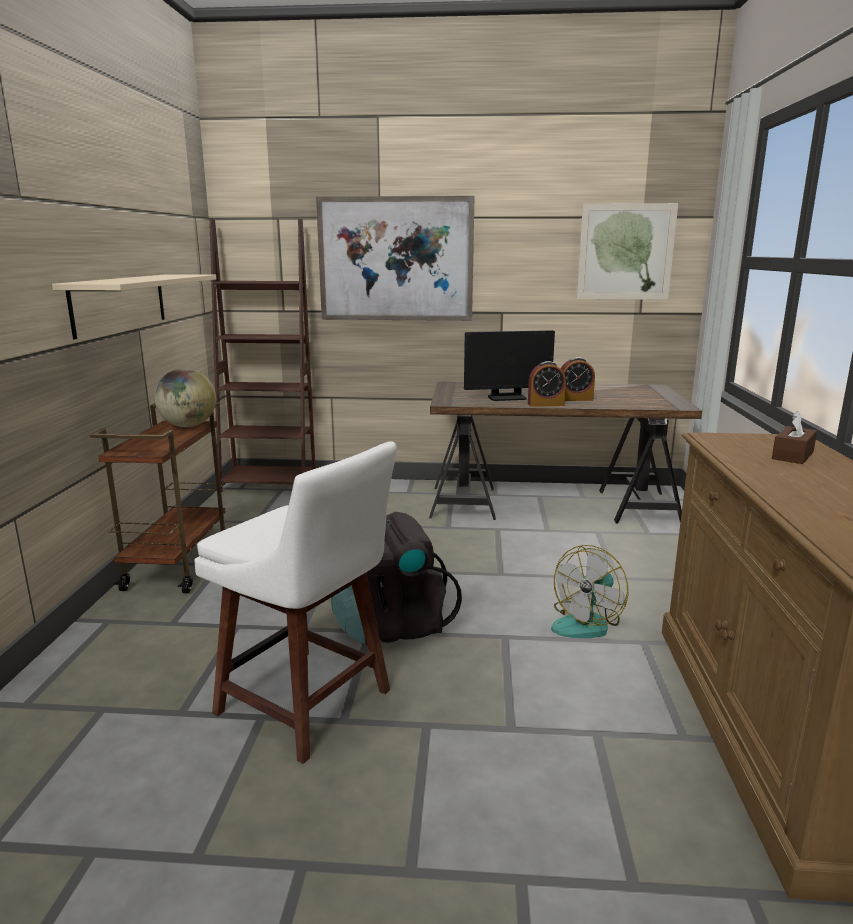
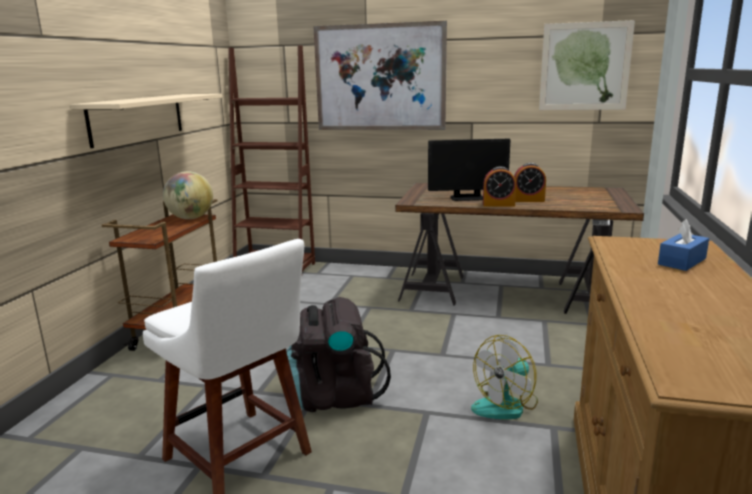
camera: 10 degrees right, 0 degrees up
(792, 455) = (682, 261): brown tissue box -> blue tissue box

